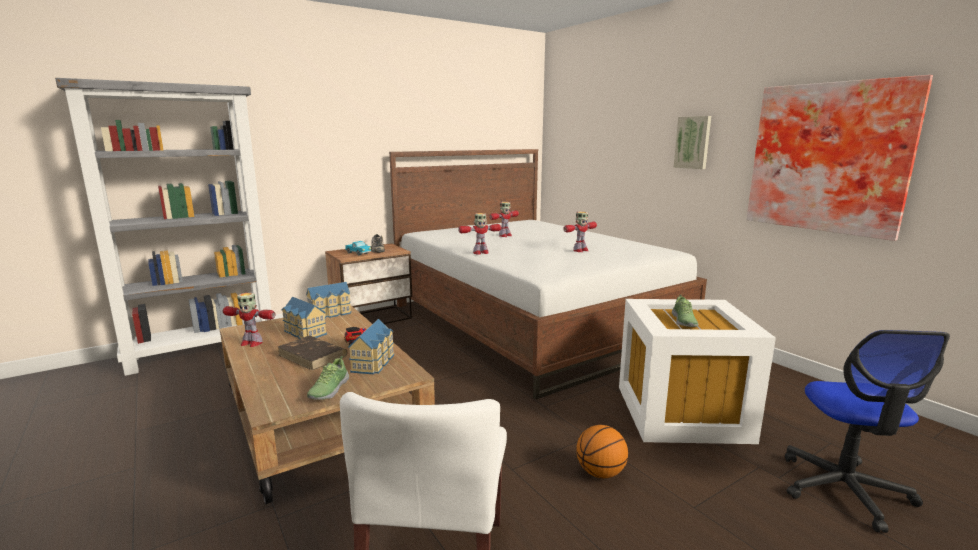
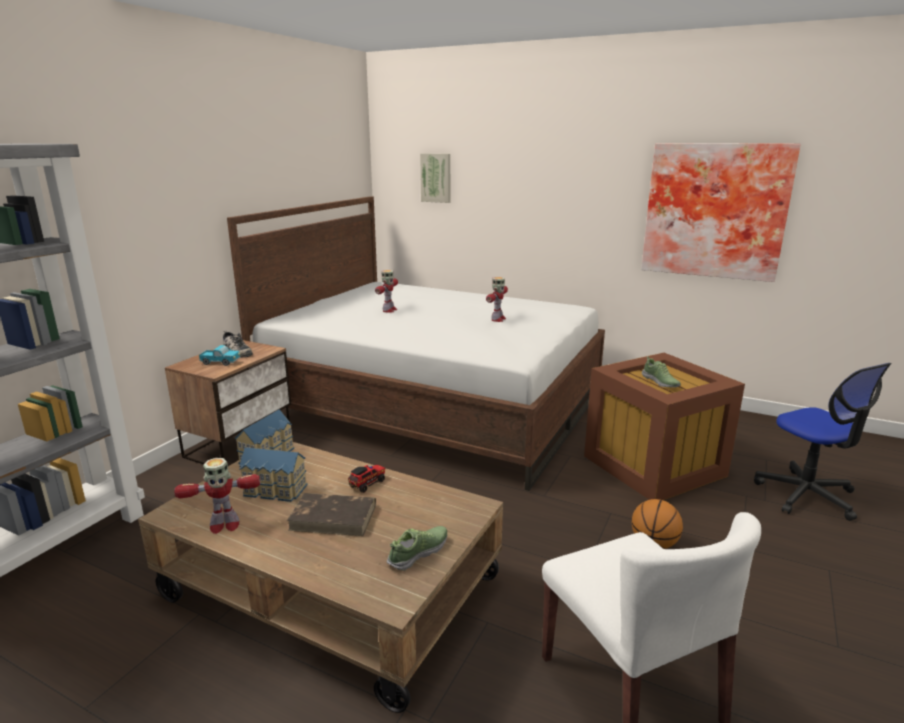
camera: 30 degrees left, 5 degrees up
(328, 390) = (418, 553): shoe -> shoe turned 120 degrees counterclockwise
(374, 362) = (418, 503): toy house -> none
(480, 252) = (404, 339): toy robot -> none
(682, 412) = (653, 464): white storage box -> brown storage box
(693, 142) = (577, 193): picture -> picture (436, 178)

